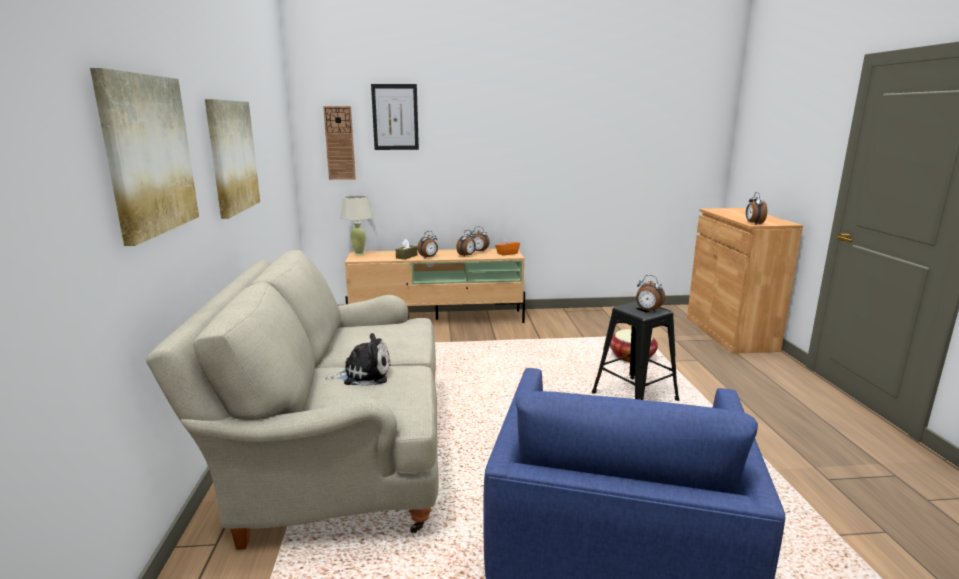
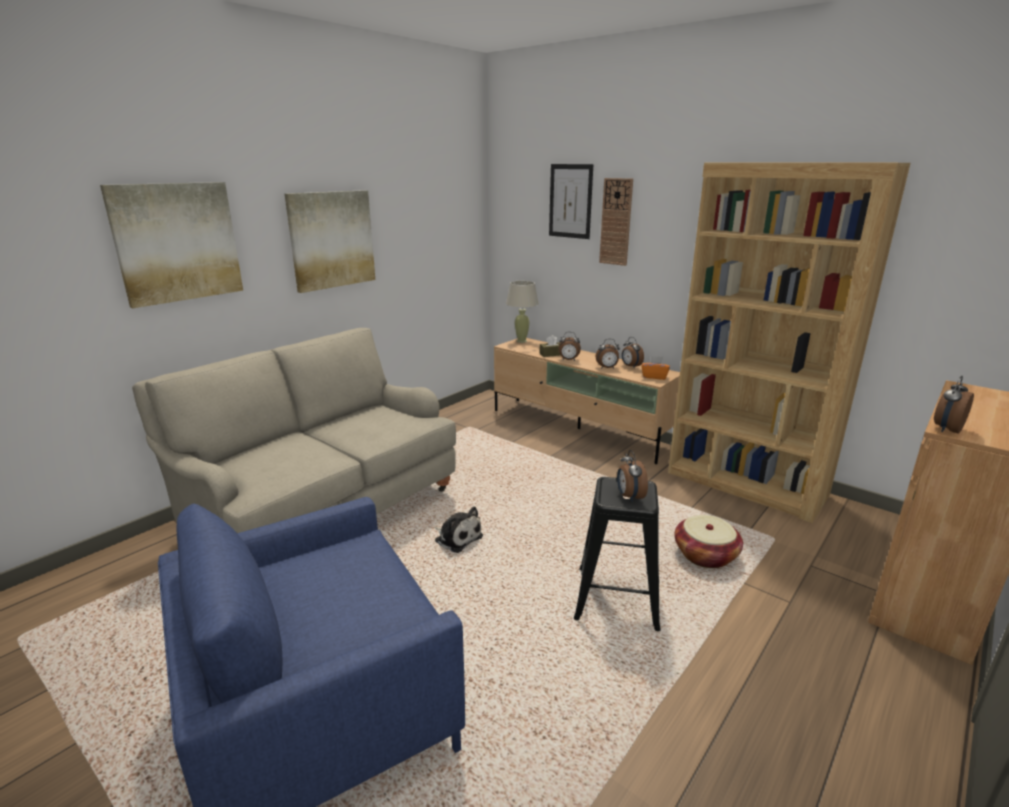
camera: 45 degrees right, 5 degrees up
(340, 143) = (521, 226): wall clock -> wall clock (616, 222)
(364, 375) = (298, 449): plush toy -> plush toy (457, 537)
(586, 315) = (746, 484): none -> brown bookcase

